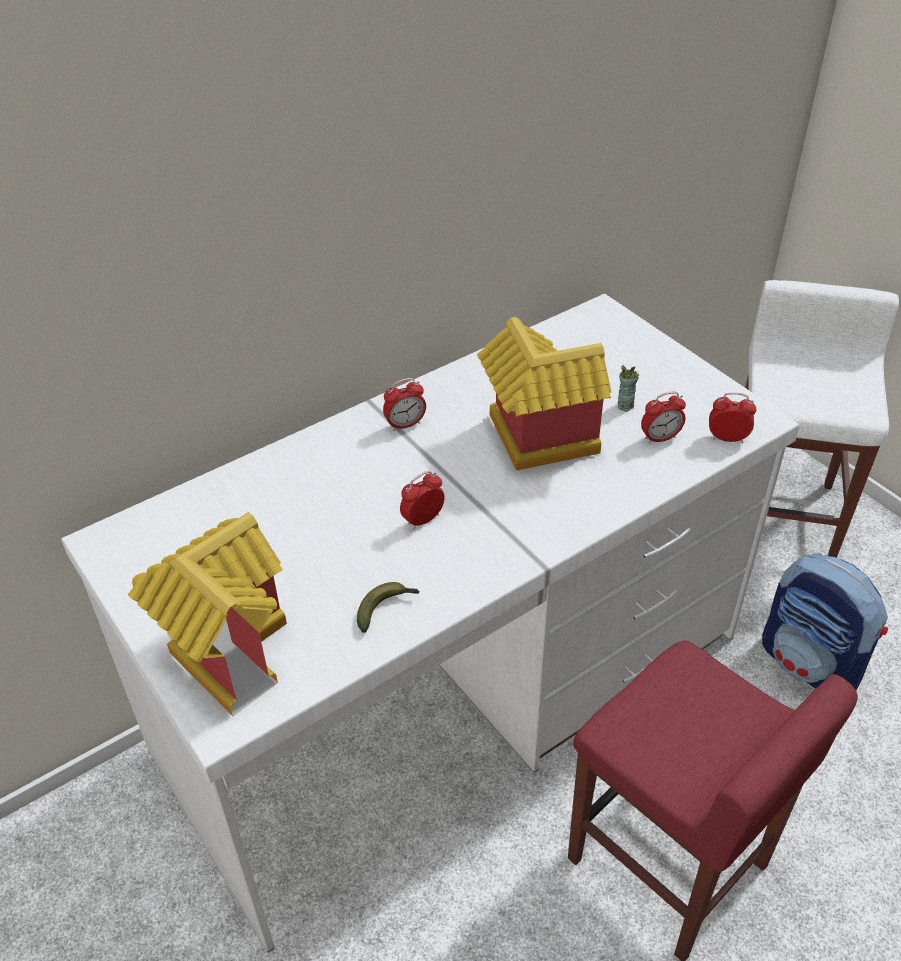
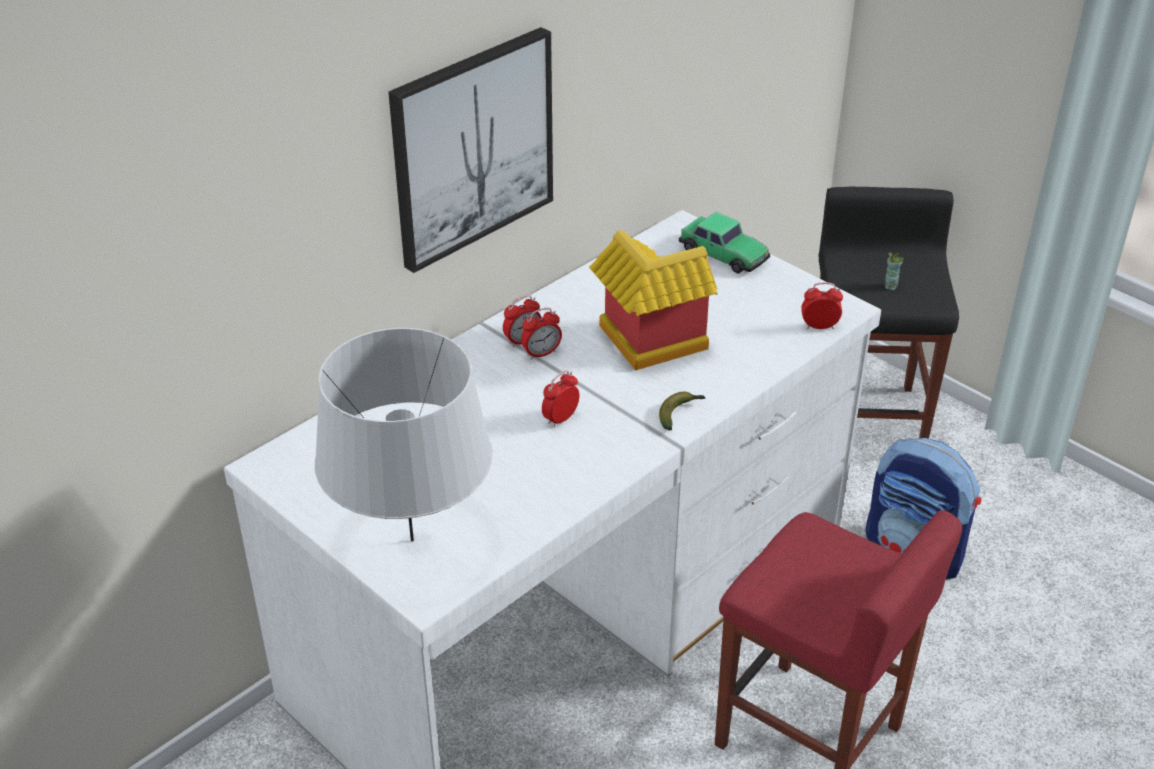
camera: 10 degrees left, 5 degrees down
(227, 649) = (412, 539): toy house -> grey table lamp
(355, 214) = (472, 147): none -> picture
(386, 608) = (546, 493): banana -> banana (680, 413)
(625, 405) = (722, 307): cup -> cup (890, 286)
(638, 346) = (724, 254): none -> toy car
(660, 438) = (759, 331): alarm clock -> alarm clock (541, 353)
(780, 512) = (865, 417): white stool -> black stool

